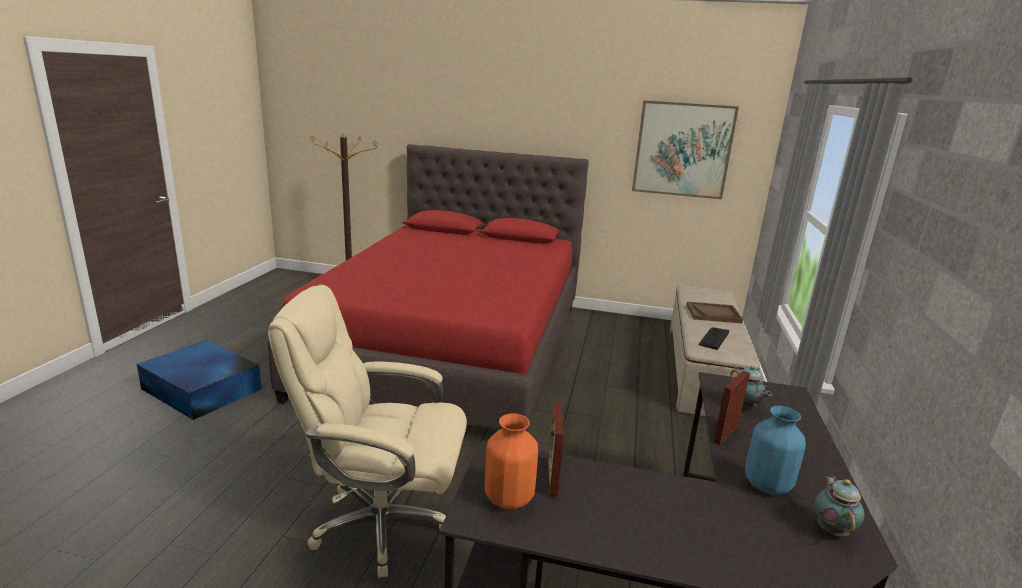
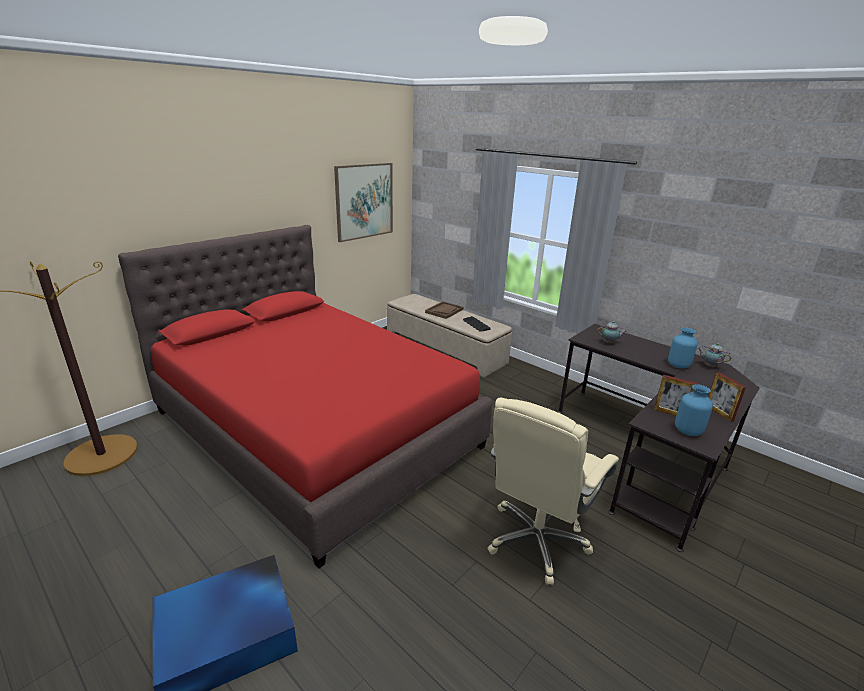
camera: 60 degrees left, 5 degrees up
(509, 499) = (688, 431): orange vase -> blue vase
(726, 433) = (634, 357): picture frame -> picture frame (719, 413)

